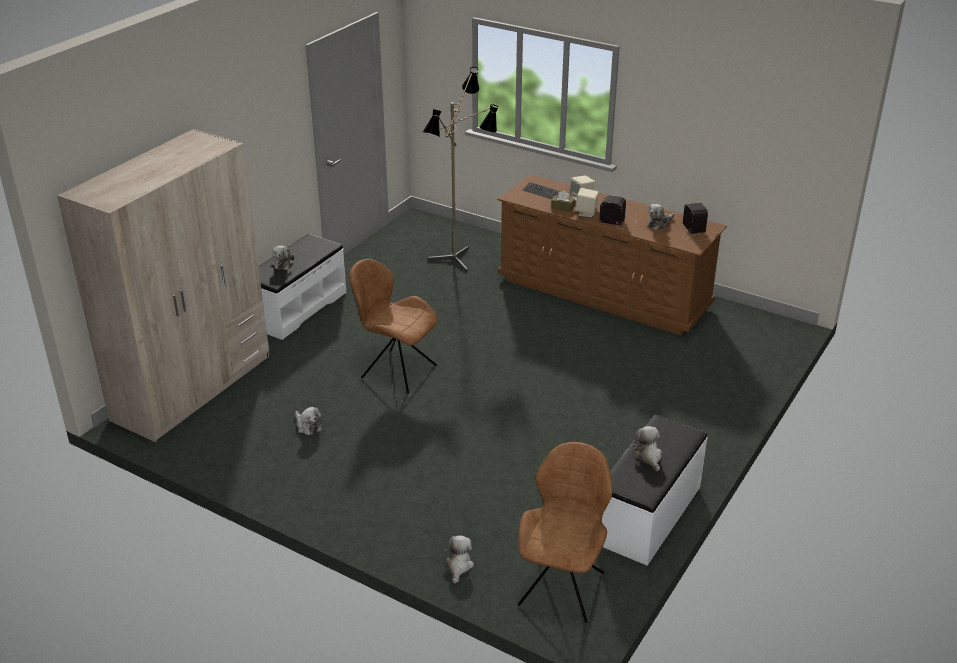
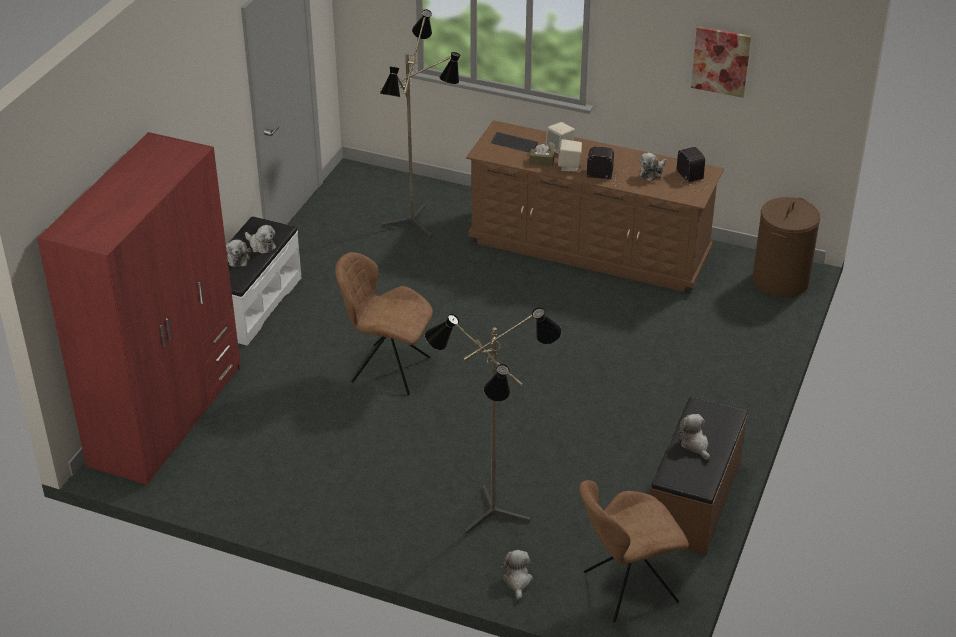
camera: 10 degrees left, 5 degrees up
(193, 387) = (167, 415): beige wardrobe -> red wardrobe
(308, 426) = (311, 446): plush toy -> plush toy (261, 245)
(450, 508) = (491, 520): none -> floor lamp
(562, 586) = (627, 588): brown chair -> brown chair turned 120 degrees counterclockwise
(649, 514) = (695, 501): white bench -> brown bench
(729, 125) = (721, 61): none -> picture
(772, 335) = (780, 281): none -> brown laundry basket

